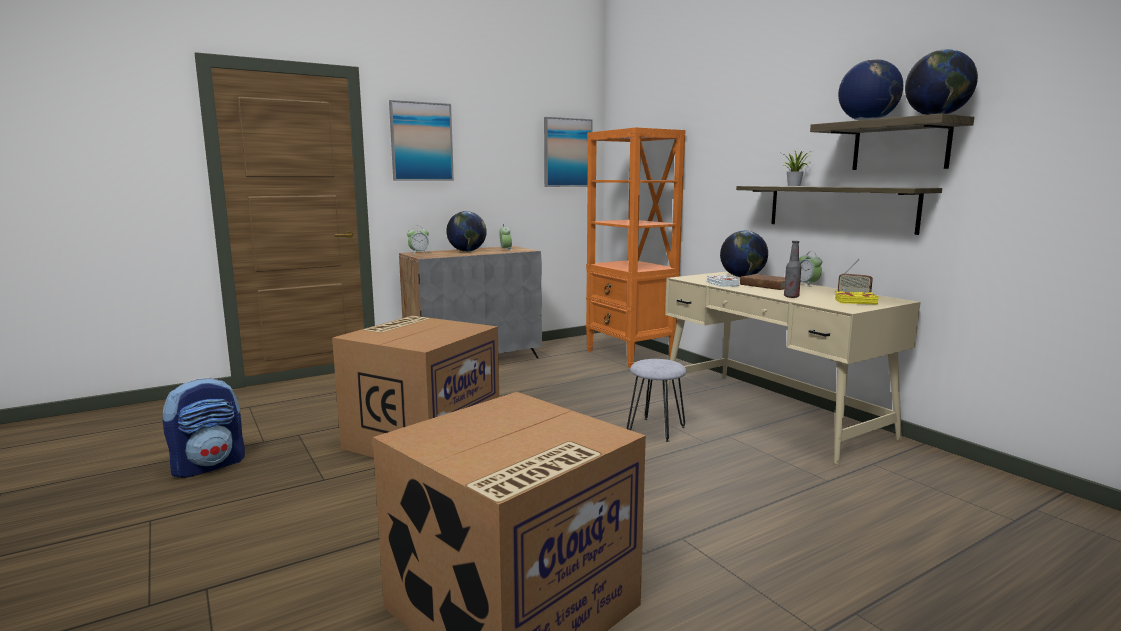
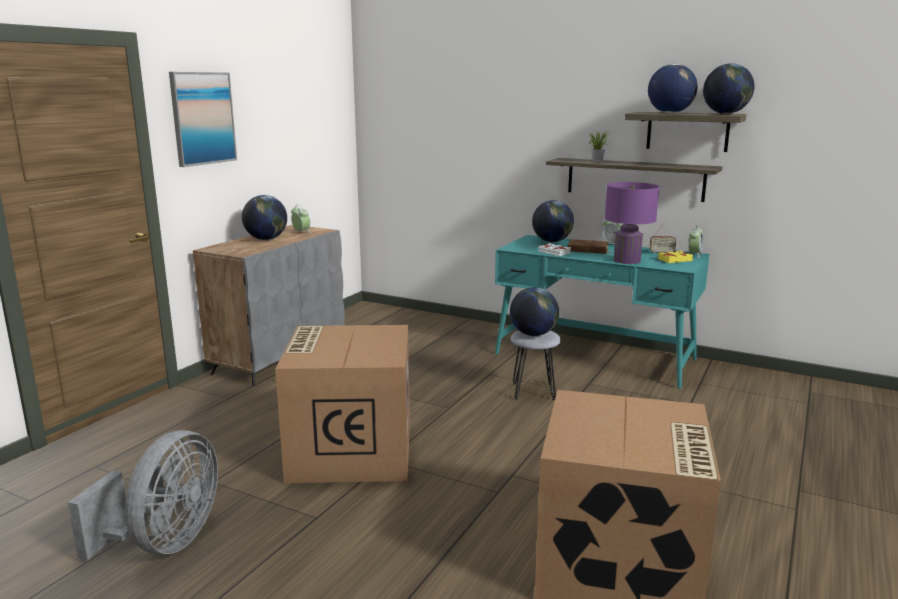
camera: 30 degrees left, 5 degrees up
(209, 465) = (165, 542): backpack -> grey fan
(418, 253) = (219, 248): alarm clock -> alarm clock (694, 255)
(567, 152) = (327, 118): picture -> none
(630, 355) = (421, 322): orange bookcase -> none
(653, 364) = (533, 334): none -> globe
(770, 413) = (594, 356): beige desk -> turquoise desk
(791, 297) = (626, 260): bottle -> purple table lamp

